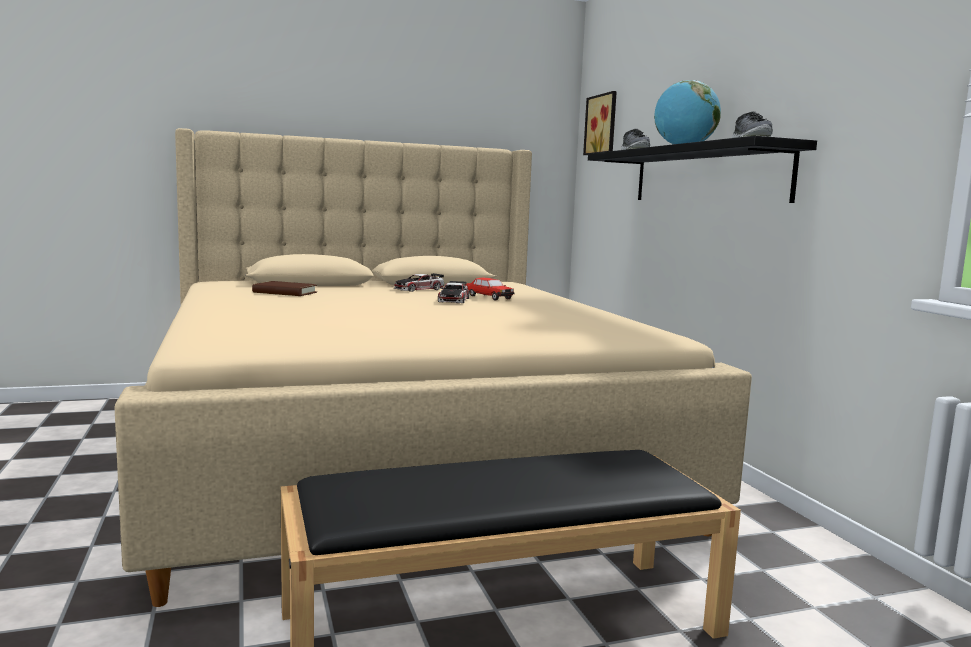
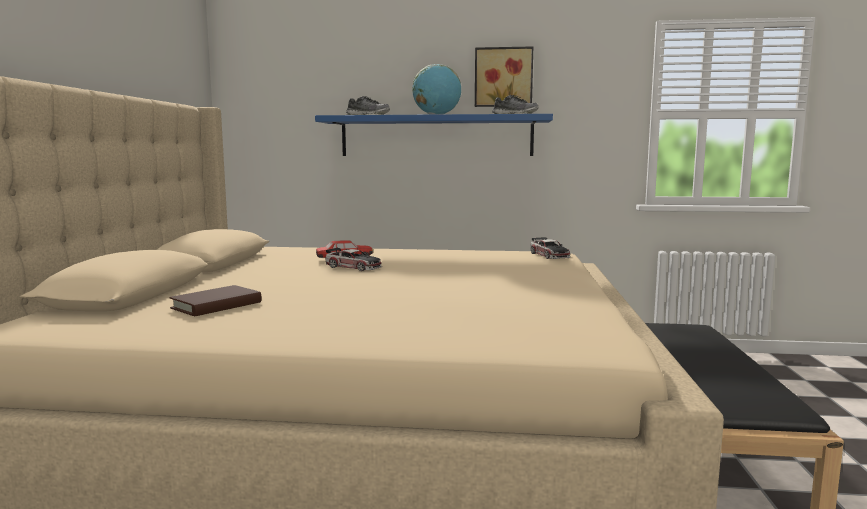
camera: 65 degrees left, 0 degrees up
(418, 289) = (259, 268): toy car -> toy car (549, 255)
(603, 124) = (266, 85): picture -> picture (503, 77)
(706, 175) = (436, 136): black shelf -> blue shelf

